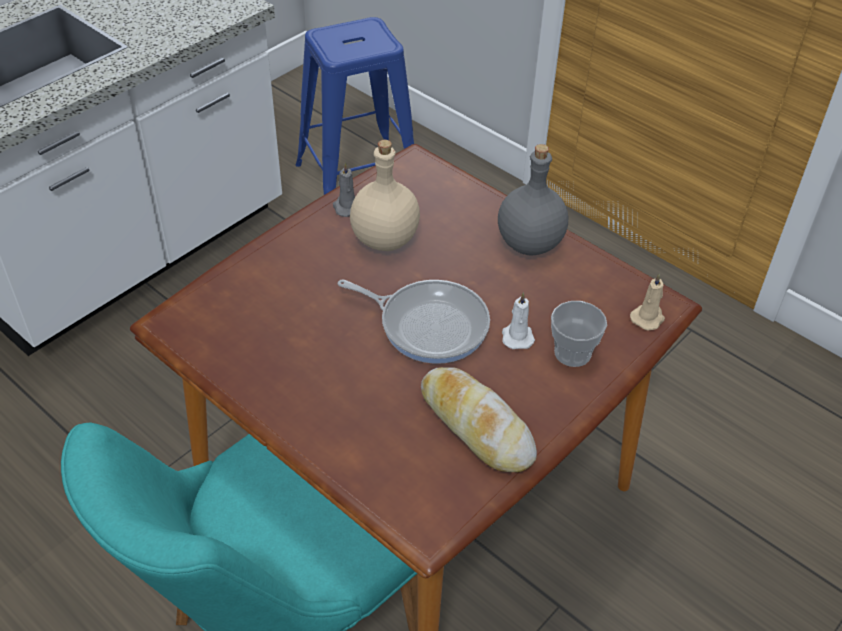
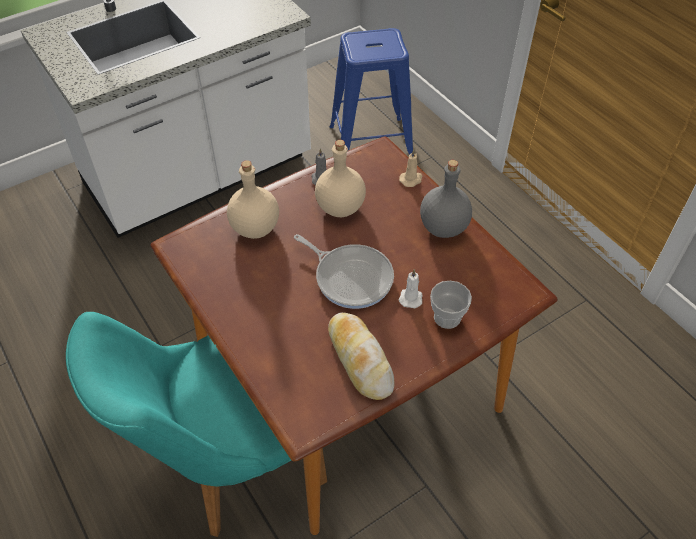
camera: 15 degrees right, 5 degrees up
(277, 282) = (256, 227): none -> beige bottle
(648, 318) = (512, 300): beige candle -> beige candle (411, 179)

